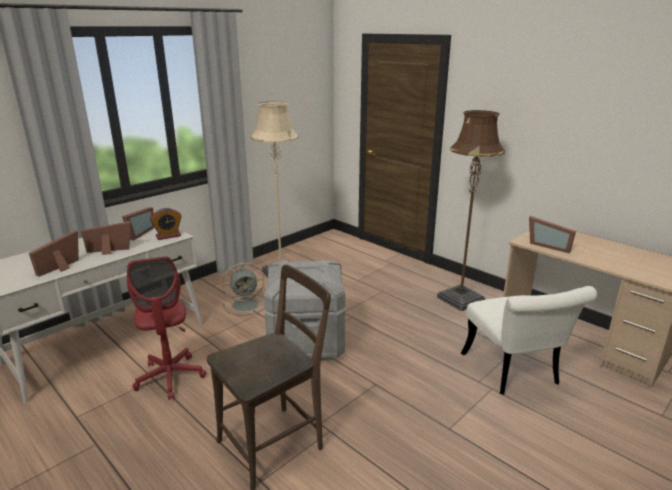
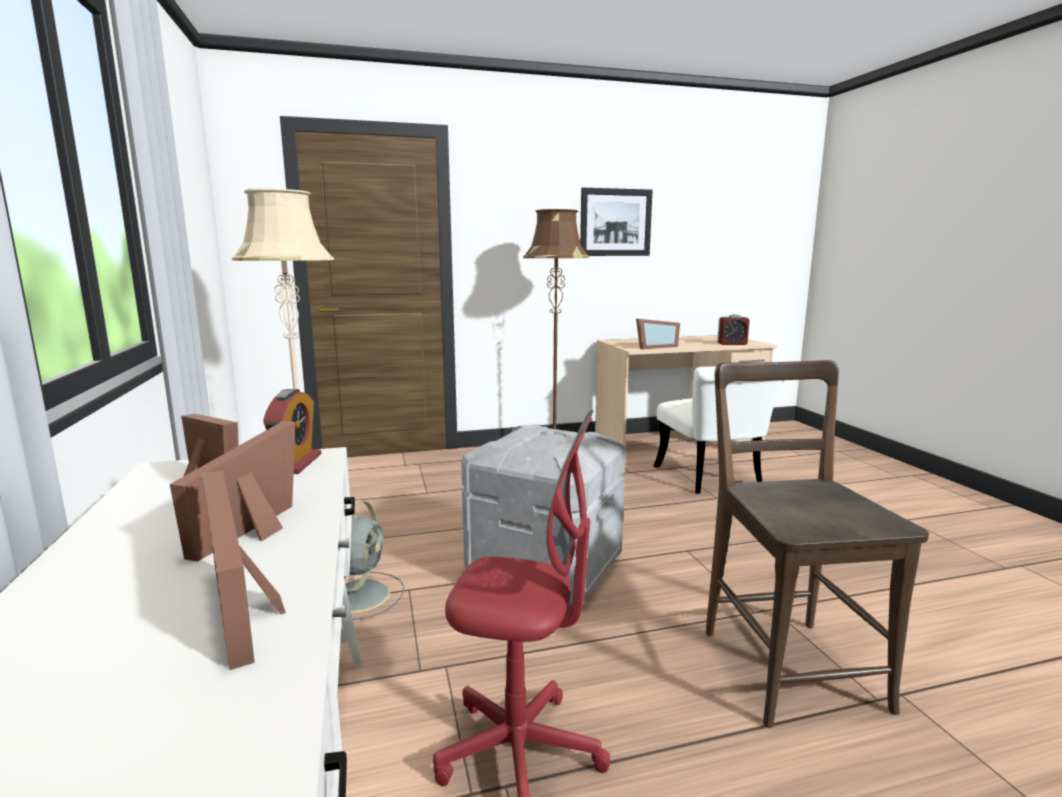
camera: 60 degrees left, 10 degrees down
(514, 373) = (713, 480): white chair -> white chair turned 60 degrees clockwise
(578, 121) = (615, 222): none -> picture
(635, 271) = (732, 344): none -> alarm clock

